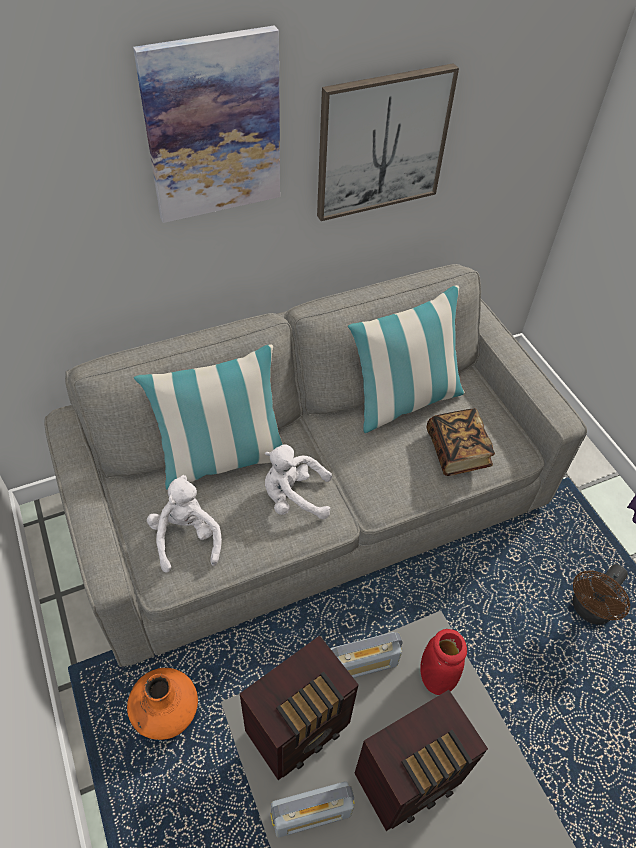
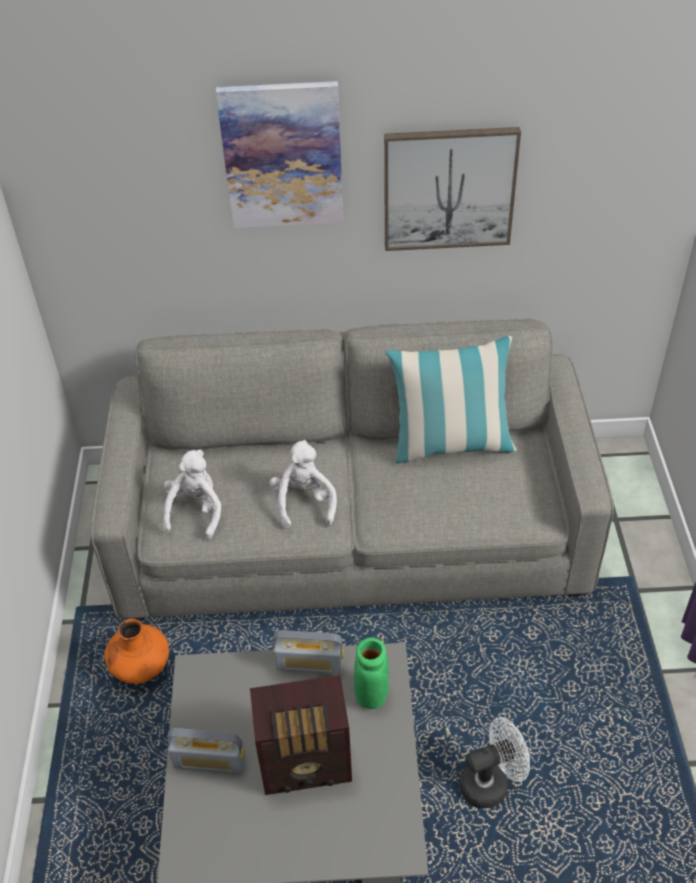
camera: 25 degrees right, 5 degrees down
(223, 459) = (256, 455): pillow -> none
(294, 497) = (304, 503): white plush toy -> white plush toy turned 60 degrees clockwise
(300, 727) = (232, 695): radio -> none
(436, 676) = (371, 694): red vase -> green vase
(457, 451) = (478, 501): book -> none
(548, 714) = (491, 782): none -> white fan
(589, 611) = (586, 707): brown fan -> none

